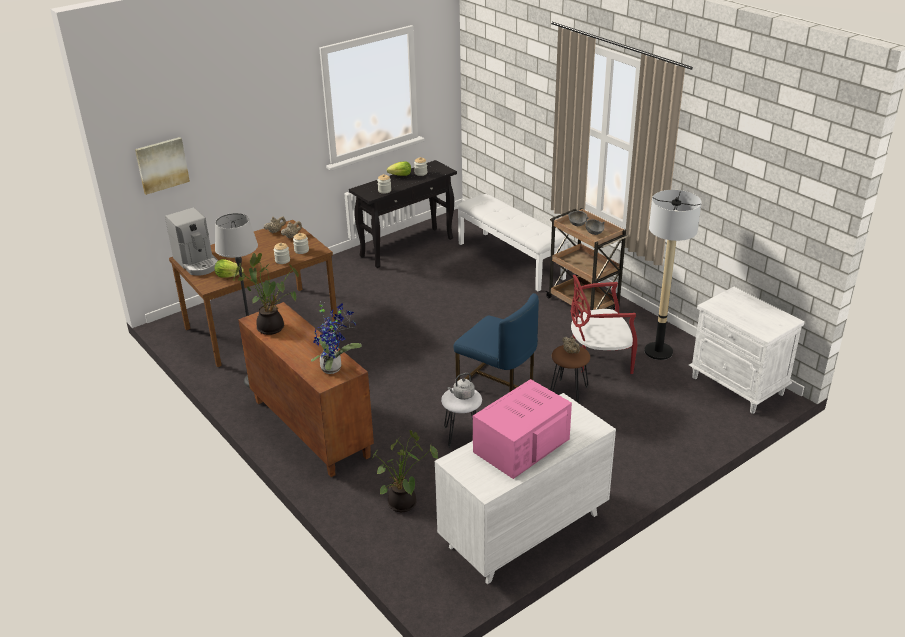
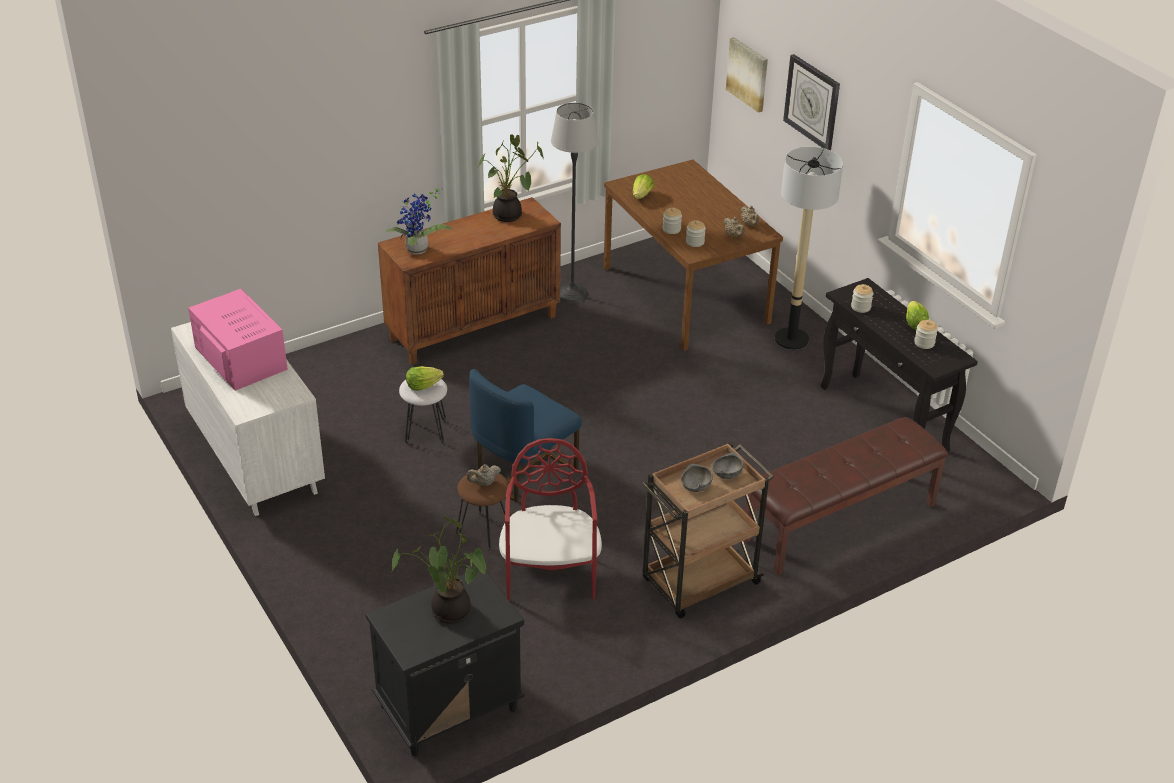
camera: 95 degrees right, 5 degrees up
(197, 263) = (676, 176): coffee machine -> none
(236, 131) = (812, 102): none -> wall clock
(403, 505) = (329, 383): potted plant -> potted plant (447, 612)
(462, 395) = (423, 386): grey kettle -> lettuce
(511, 260) = (840, 522): white bench -> brown bench
(658, 351) = (554, 640): floor lamp -> floor lamp (791, 339)
(738, 386) = (448, 709): white nightstand -> black nightstand

